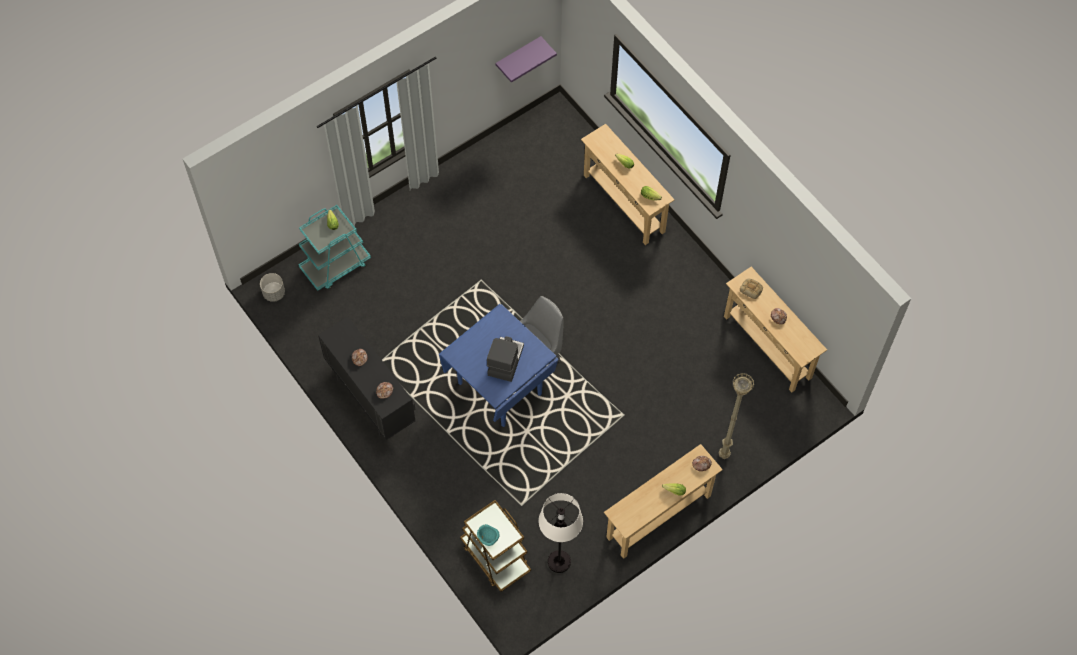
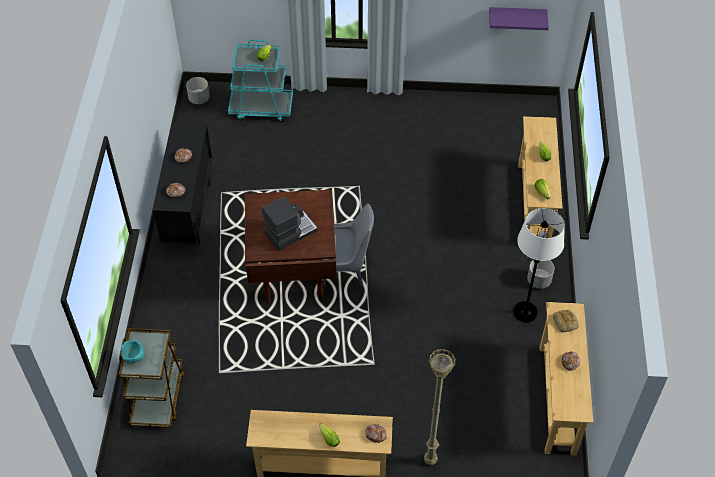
camera: 40 degrees right, 10 degrees down
(499, 389) = (292, 273): blue dining table -> brown dining table
(559, 562) = (203, 440): white floor lamp -> white floor lamp (525, 312)
(680, 264) = (539, 280): none -> grey planter

